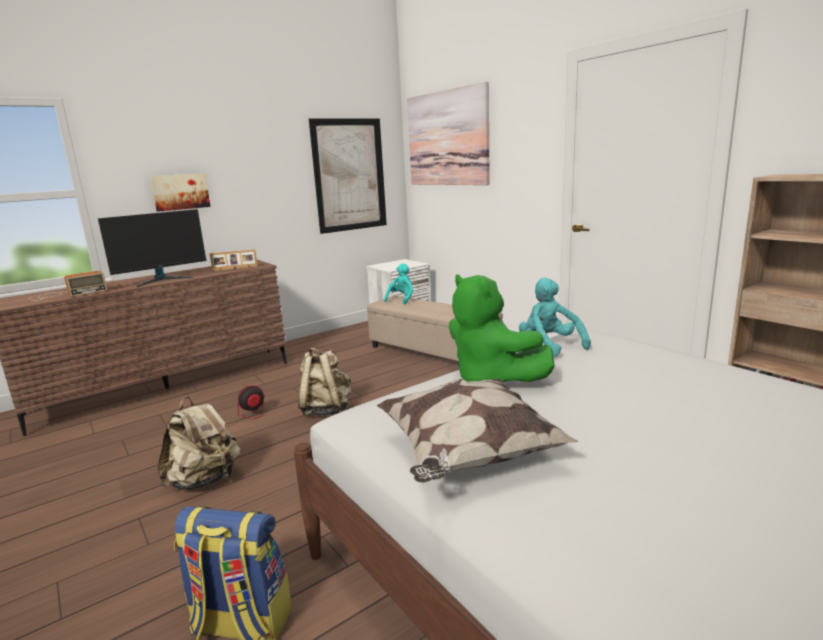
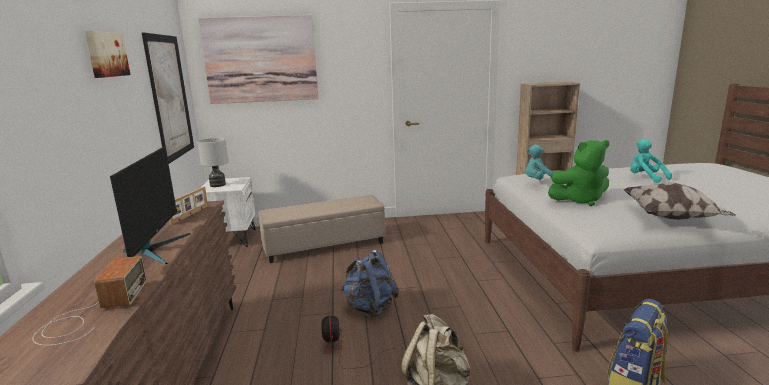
camera: 60 degrees left, 0 degrees up
(180, 192) = (71, 129): picture -> picture (106, 54)
(326, 410) = (370, 308): beige backpack -> blue backpack
(392, 264) = (217, 185): none -> grey table lamp
(401, 299) = (278, 210): turquoise plush toy -> turquoise plush toy (645, 178)

